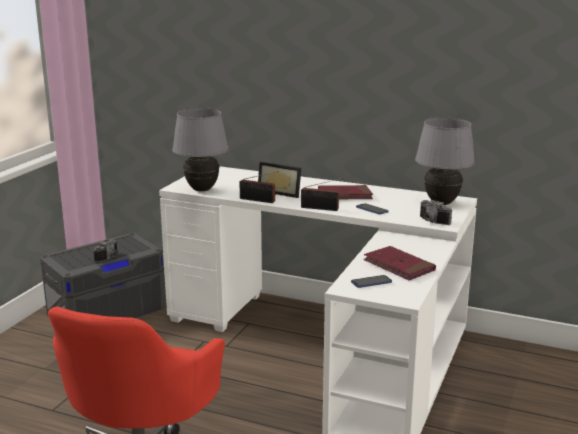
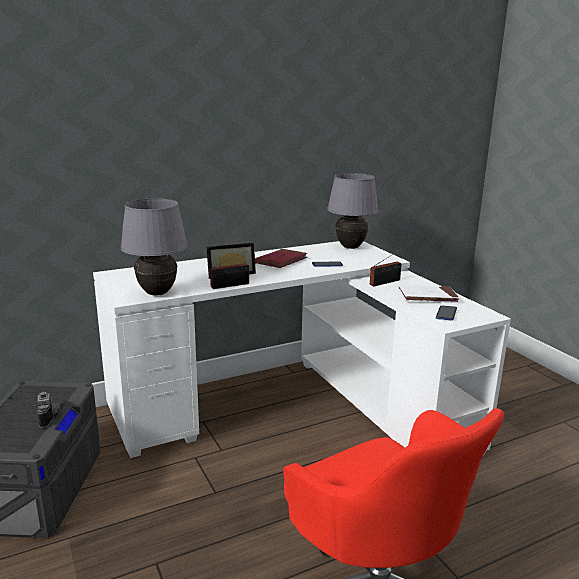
camera: 50 degrees left, 0 degrees up
(321, 208) = (294, 275): radio -> radio (386, 282)
(399, 266) = (427, 297): red book -> white book
(431, 222) = (381, 260): camera -> none

